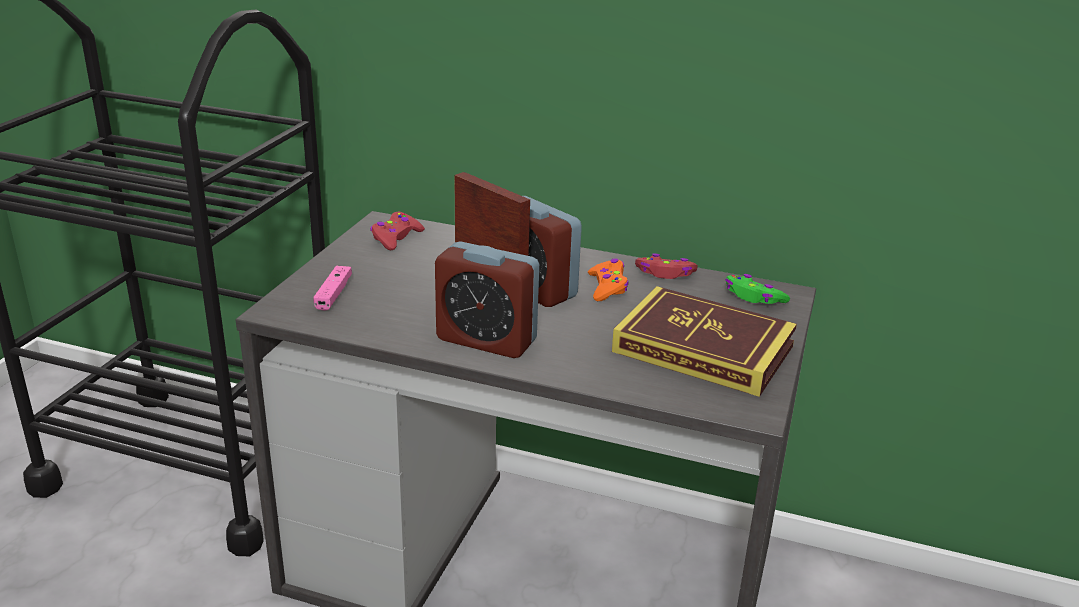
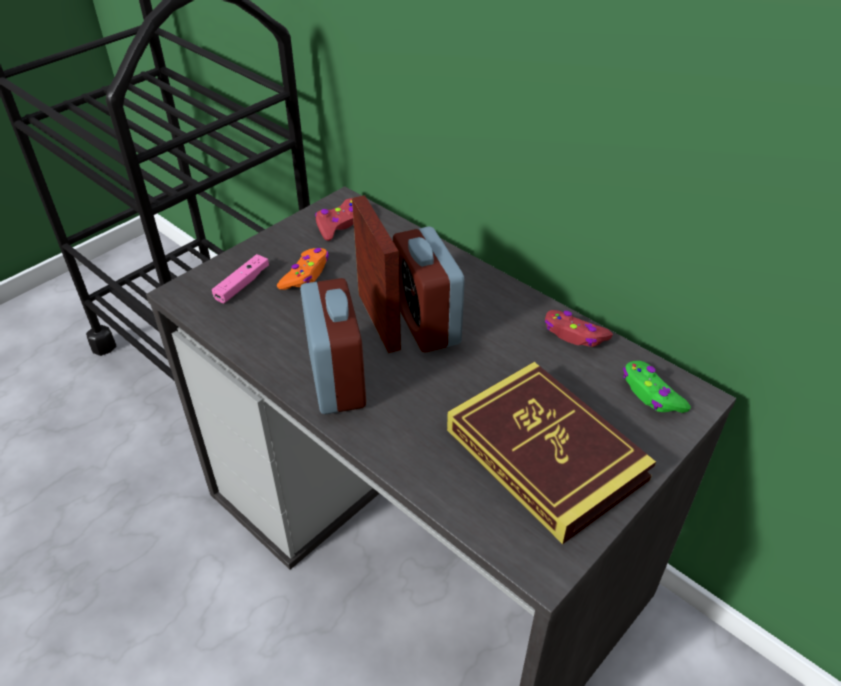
camera: 25 degrees right, 15 degrees up
(486, 340) = (336, 380): alarm clock -> alarm clock turned 150 degrees counterclockwise
(607, 287) = (501, 339): orange game controller -> orange game controller (305, 275)

